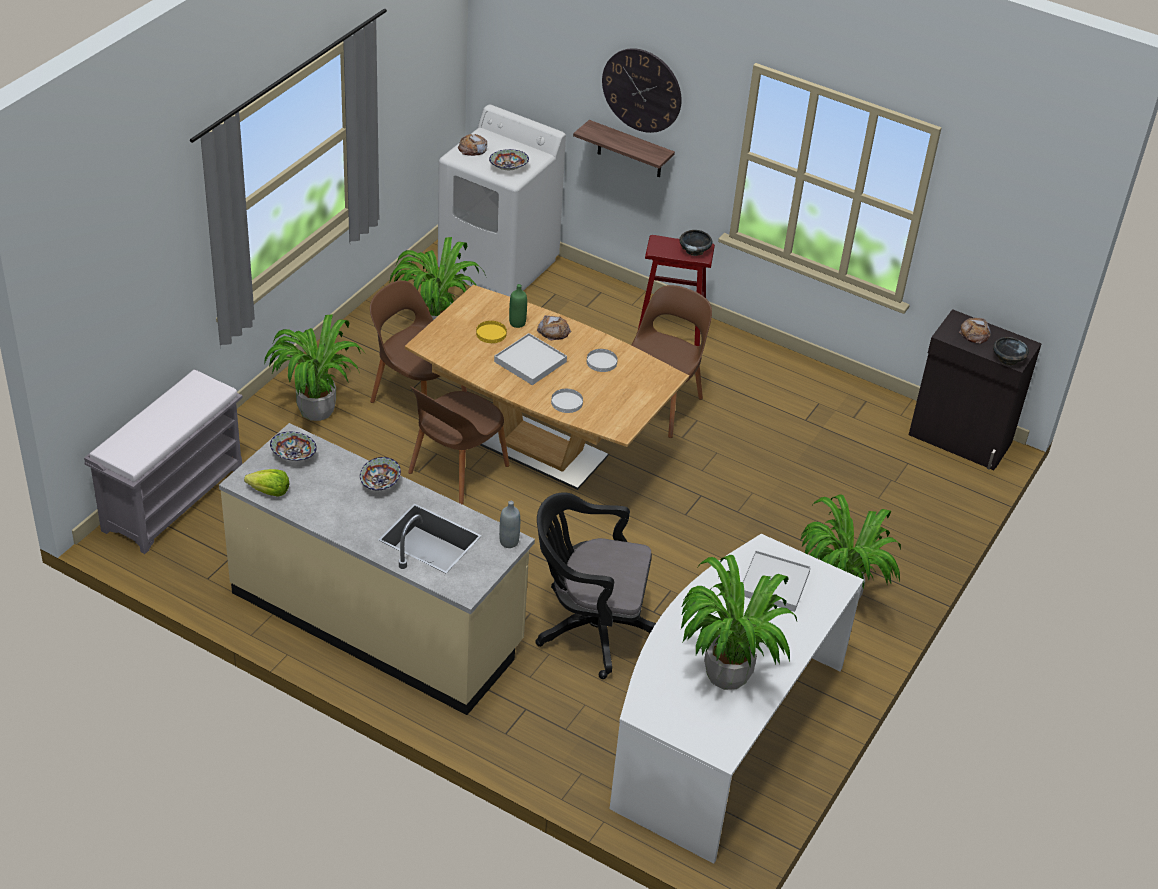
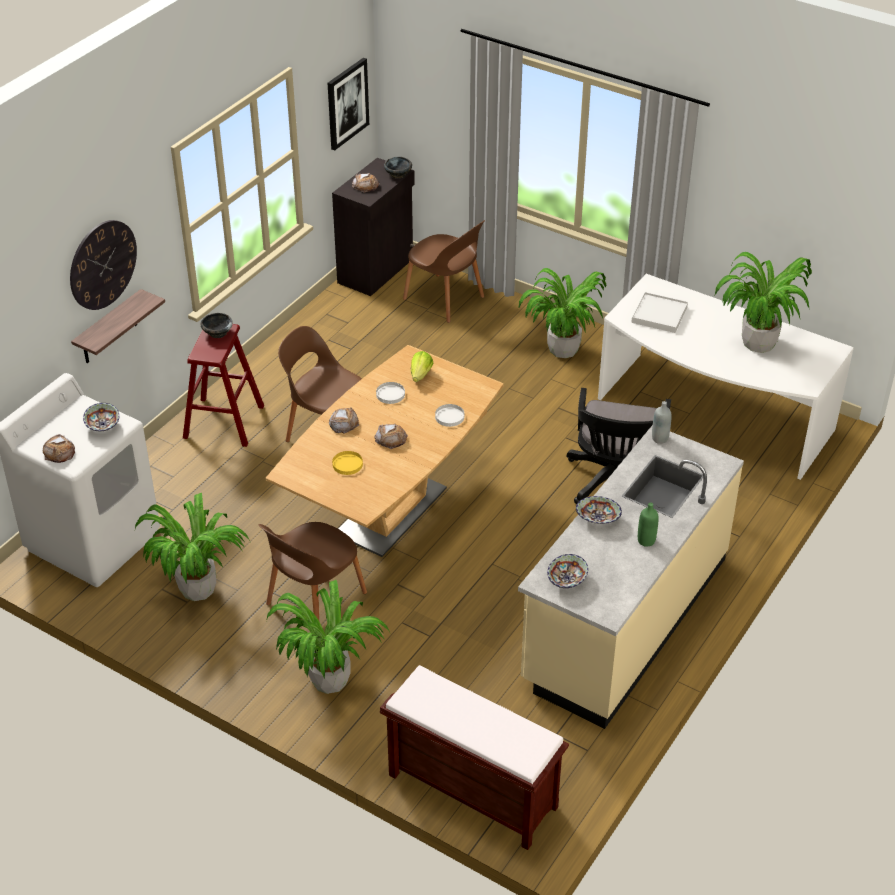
camera: 85 degrees left, 0 degrees up
(174, 497) = (470, 791): grey bench -> brown bench
(269, 492) = (621, 593): lettuce -> lettuce (420, 375)
(456, 471) = (422, 569): brown chair -> brown chair (445, 299)
(517, 323) = (331, 447): green bottle -> green bottle (646, 540)
(530, 362) = (391, 438): white tray -> bread
(1017, 243) = (347, 103): none -> picture

